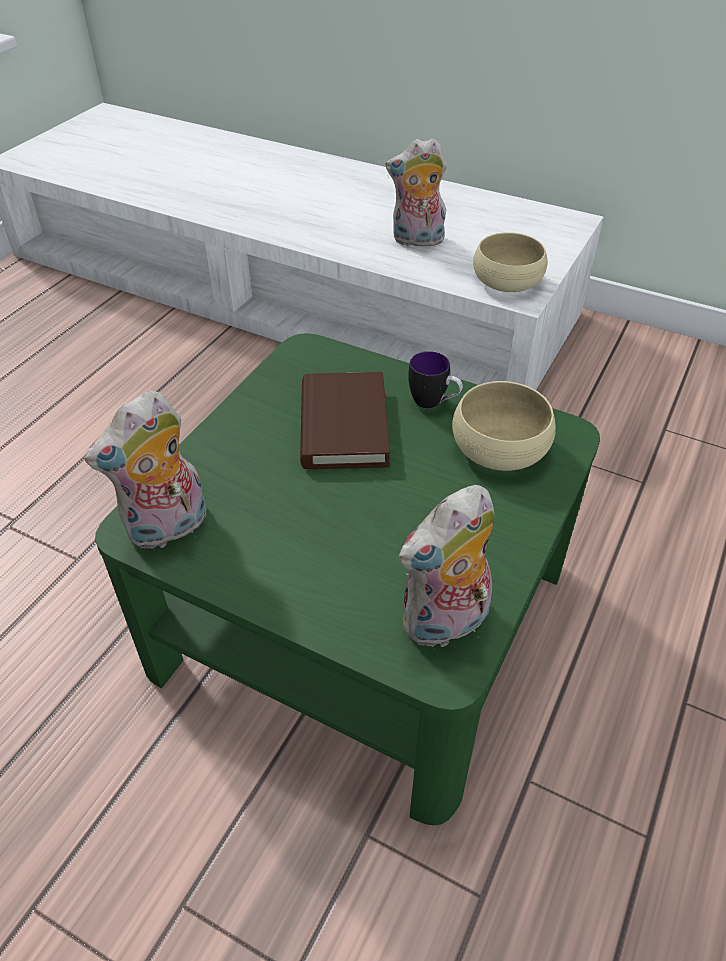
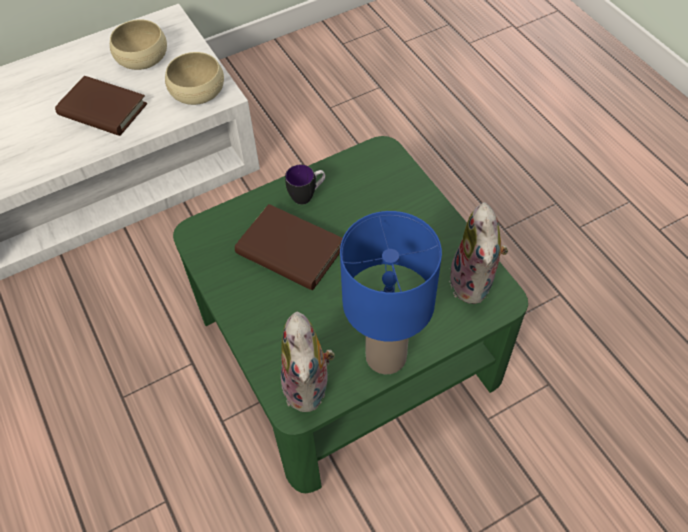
camera: 55 degrees left, 10 degrees up
(258, 578) = (384, 355): none -> blue table lamp
(416, 241) = (102, 110): plush toy -> brown book
(499, 448) = (369, 187): beige bowl -> beige bowl (142, 58)

